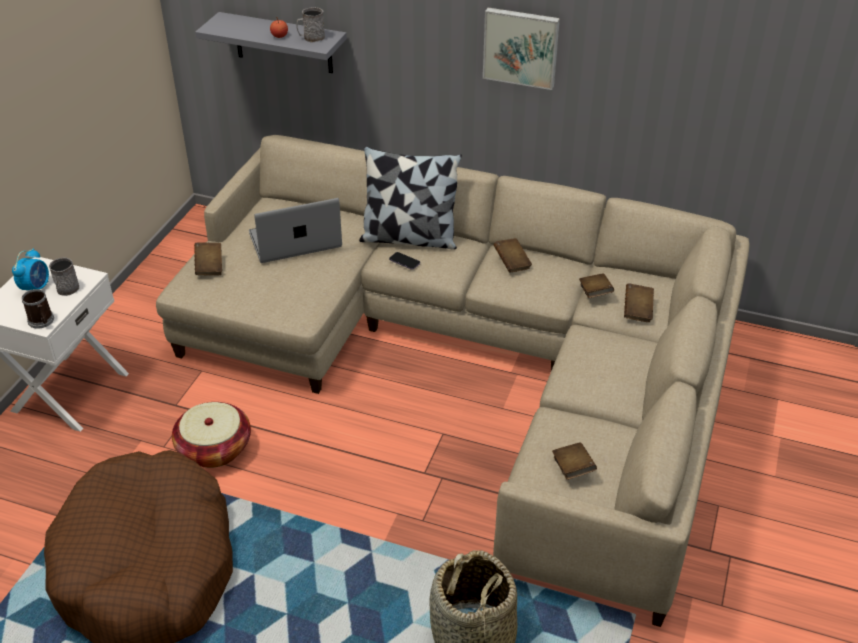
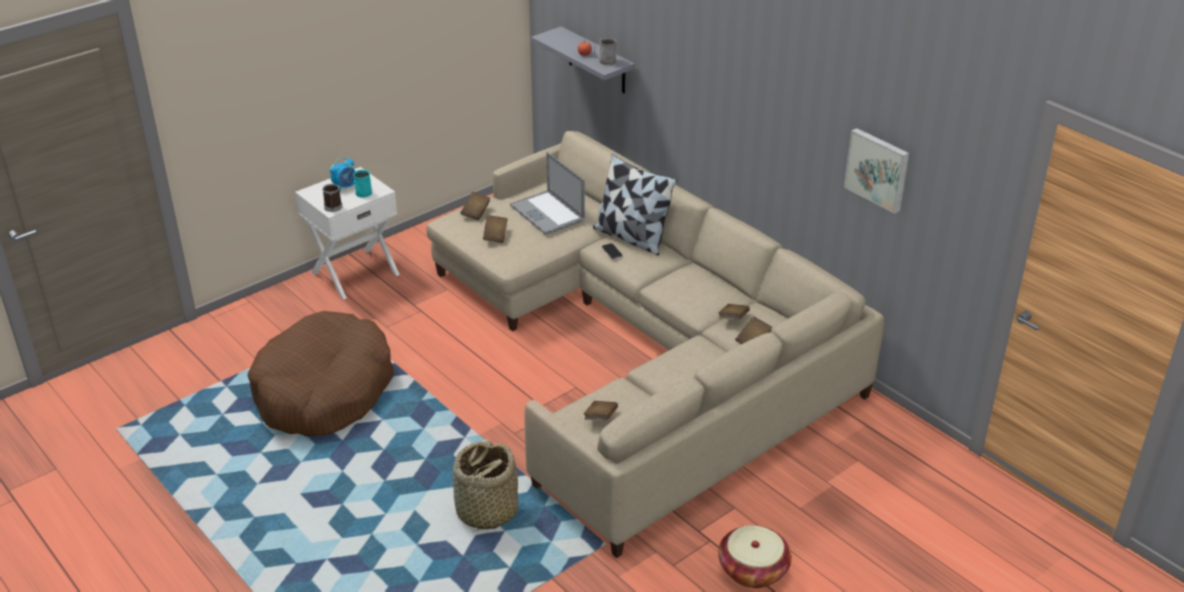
camera: 30 degrees right, 5 degrees down
(67, 286) = (364, 191): grey mug -> turquoise mug
(214, 449) = (417, 340): basket -> basket (753, 570)
(295, 240) = (547, 213): laptop -> laptop turned 135 degrees counterclockwise
(512, 263) = (689, 278): brown book -> brown book (495, 235)
(521, 47) = (741, 105): picture -> picture (878, 169)

